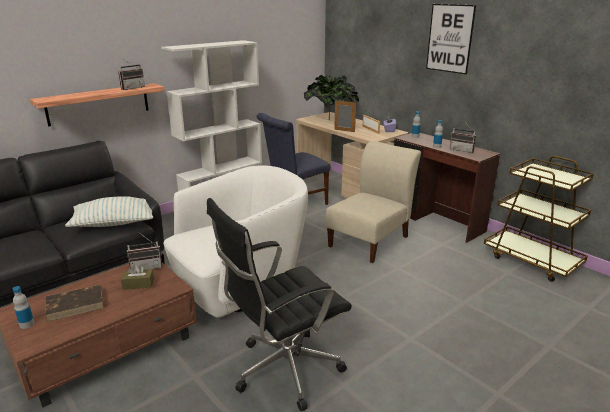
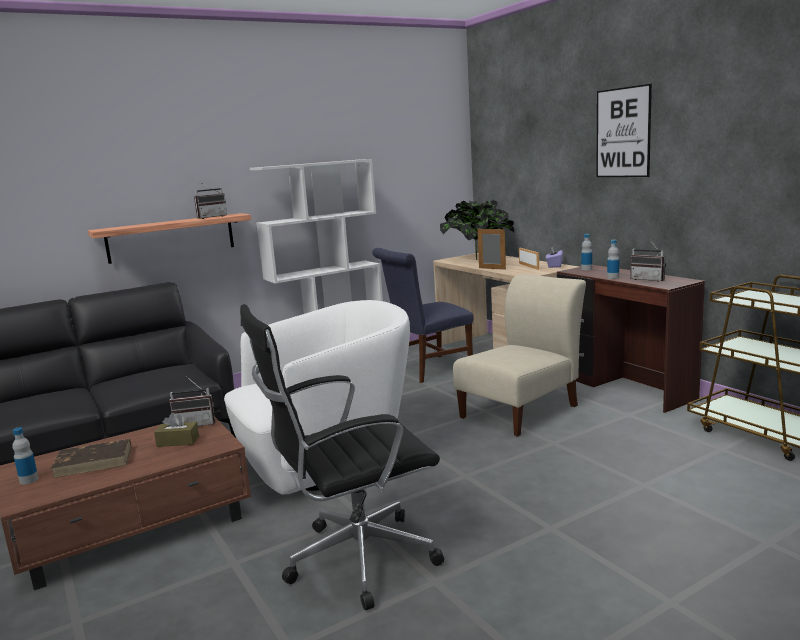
camera: 10 degrees right, 10 degrees down
(114, 223) = (172, 378): pillow -> none

